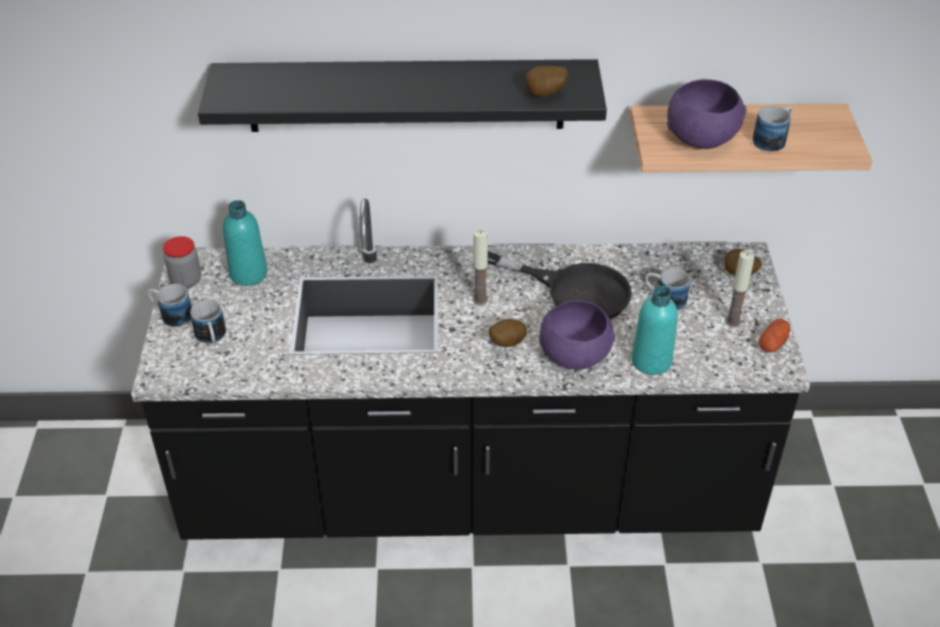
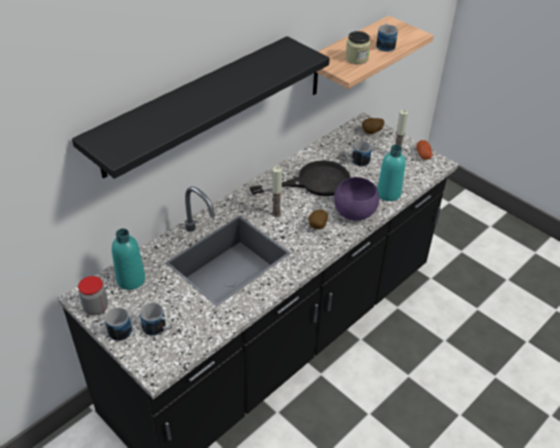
camera: 45 degrees left, 0 degrees up
(545, 95) = (292, 64): potato -> none
(702, 138) = (356, 58): purple bowl -> jar

